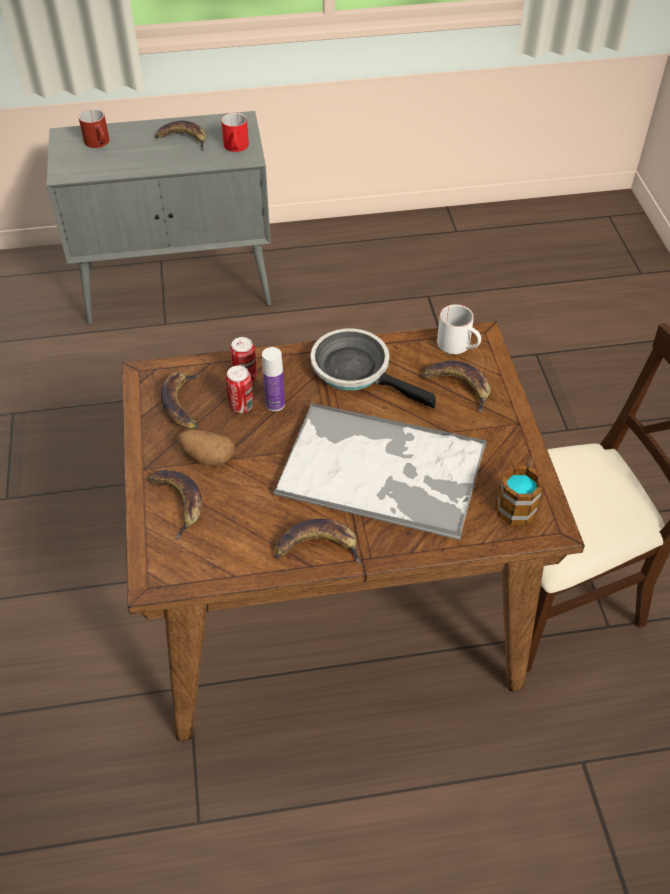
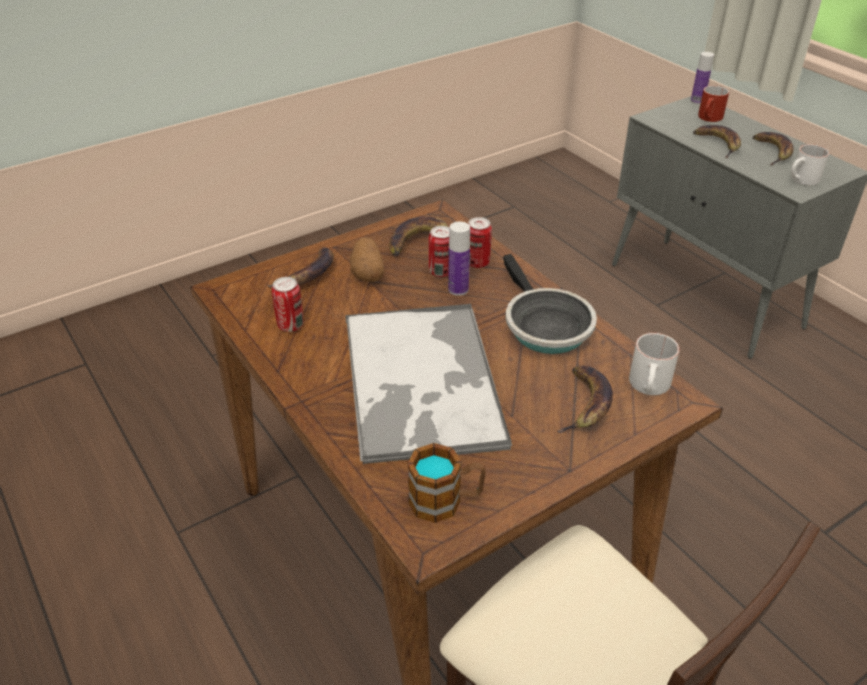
camera: 65 degrees right, 10 degrees down
(63, 134) = (697, 101): none -> bottle
(237, 147) = (802, 181): red mug -> white mug
(251, 538) = (290, 325): none -> can
(318, 546) = (302, 367): banana -> banana (718, 144)
(357, 371) = (544, 325): frying pan -> frying pan turned 150 degrees clockwise

